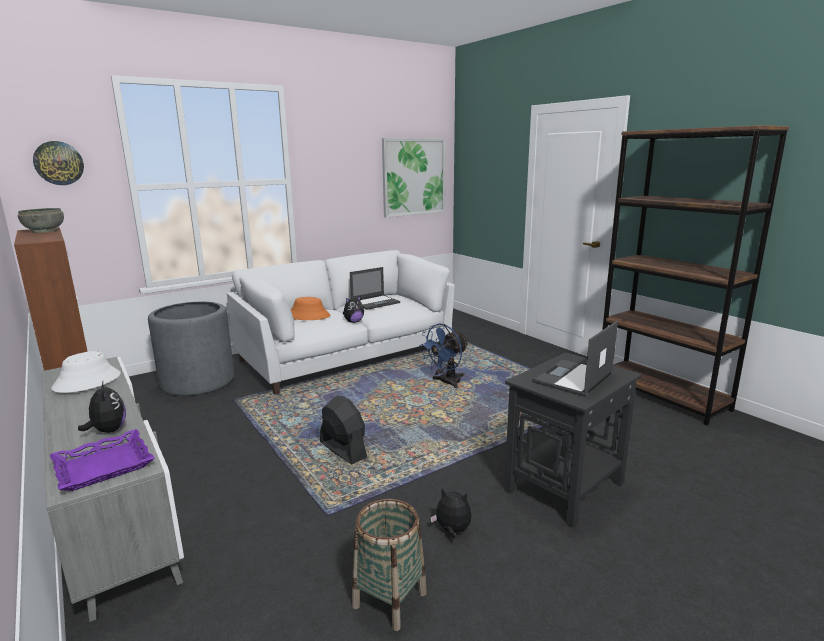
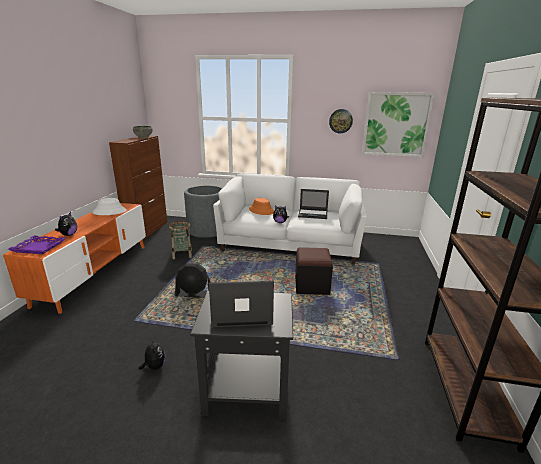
camera: 45 degrees right, 5 degrees up
(58, 163) = (169, 103): wall clock -> wall clock (340, 121)
(116, 510) = (95, 273): grey tv stand -> orange tv stand
(343, 450) = (194, 294): black fan -> black fan turned 90 degrees clockwise
(390, 599) = (82, 374): basket -> basket (182, 254)
(446, 383) = (311, 285): blue fan -> black ottoman

